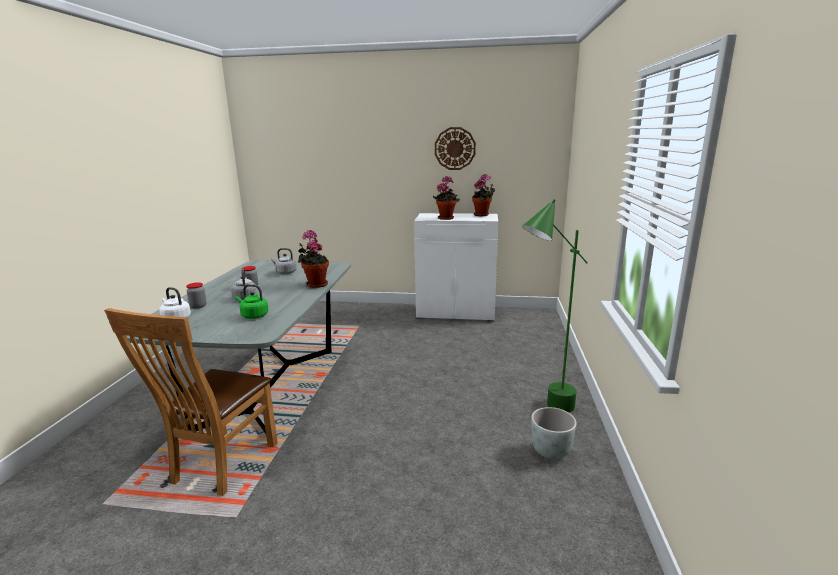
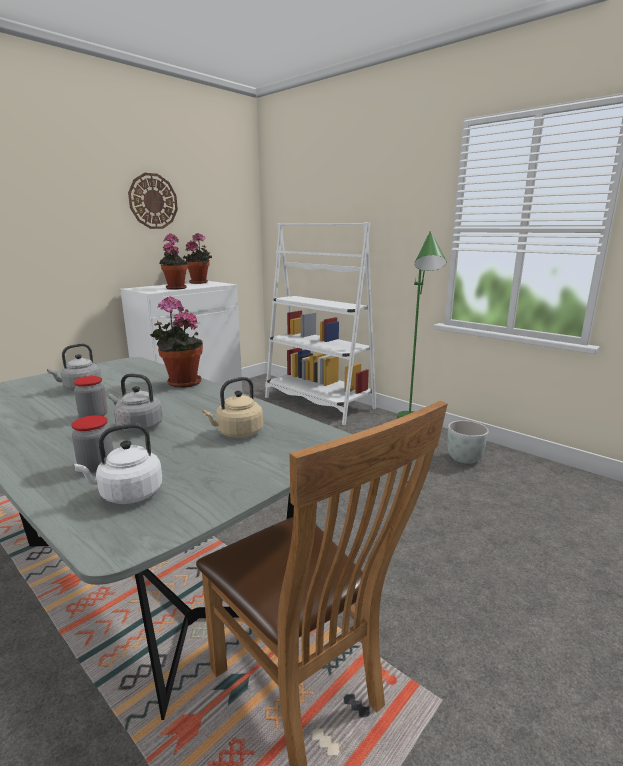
camera: 55 degrees left, 0 degrees up
(253, 316) = (237, 433): green kettle -> beige kettle
(541, 348) = (318, 403): none -> white bookcase

